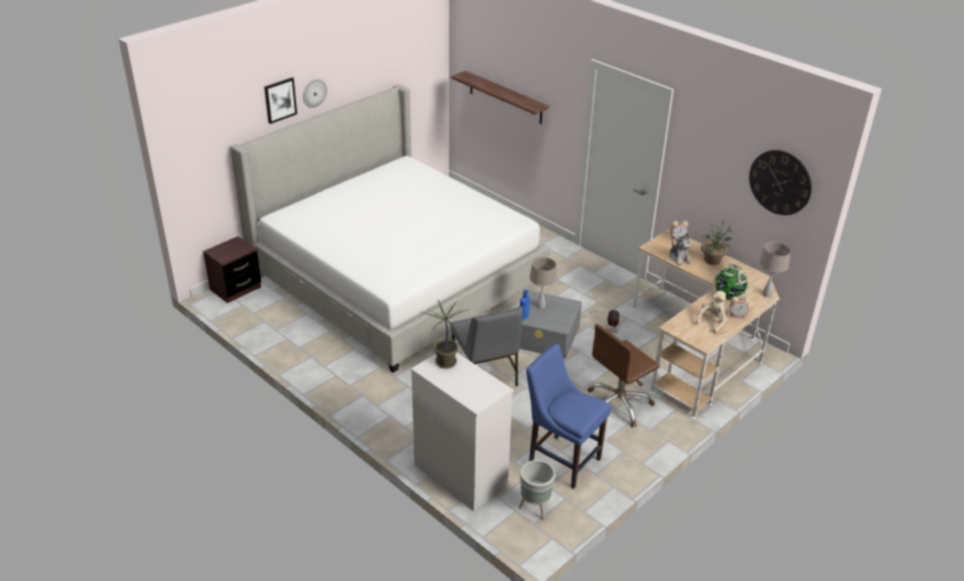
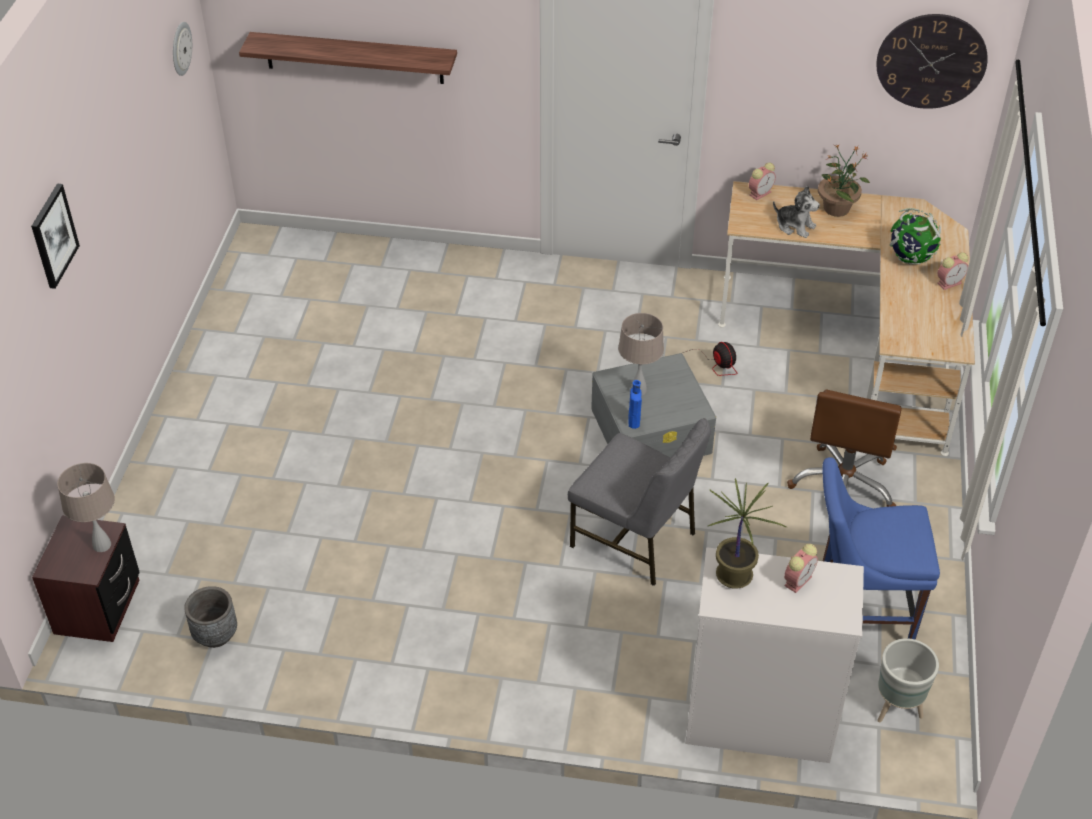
camera: 35 degrees left, 10 degrees up
(267, 320) = (215, 634): none -> grey planter
(314, 93) = (86, 191): wall clock -> wall clock (180, 48)
(397, 277) = (343, 444): bed -> none
(474, 379) = (798, 580): none -> alarm clock
(711, 322) = (931, 309): beige plush toy -> none
(766, 294) = (948, 230): beige table lamp -> beige table lamp (101, 545)

